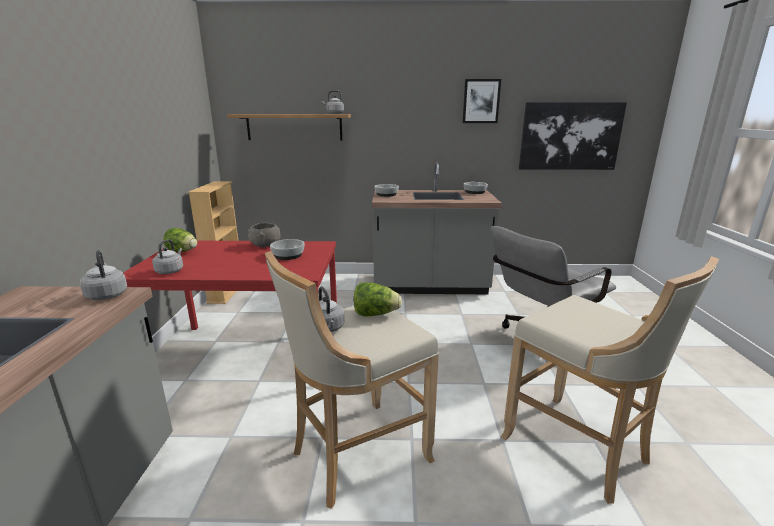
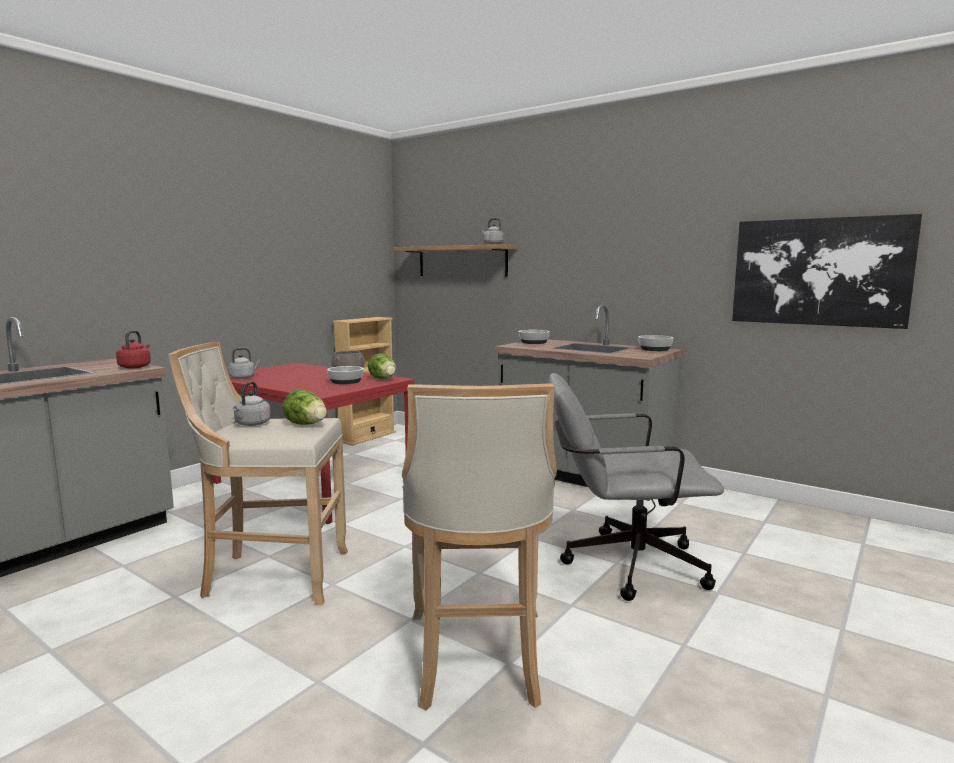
camera: 35 degrees right, 10 degrees down
(107, 295) = (136, 367): grey kettle -> red kettle
(183, 251) = (281, 369): lettuce -> lettuce (384, 379)
(481, 101) = (674, 223): picture -> none

